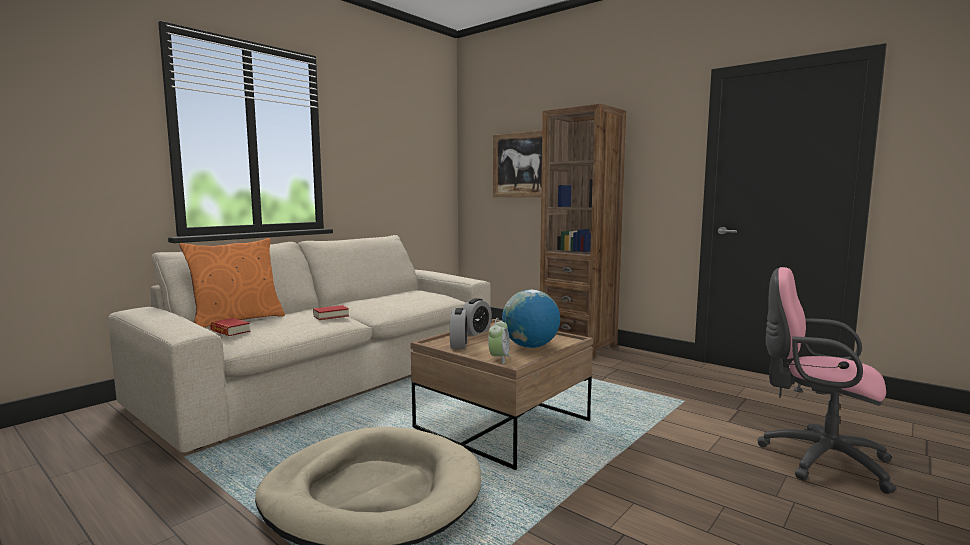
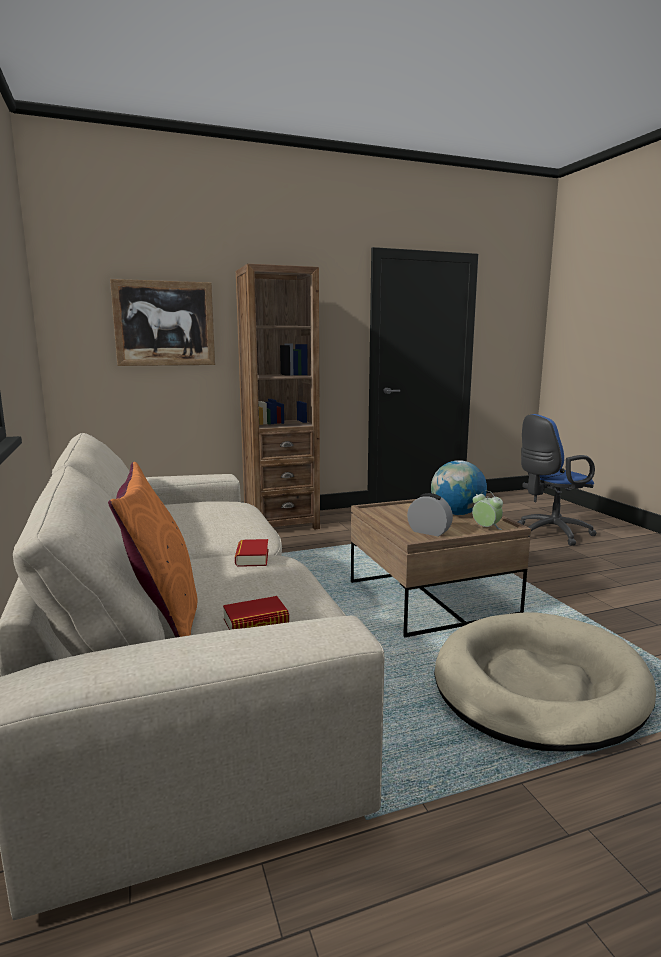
camera: 60 degrees left, 5 degrees up
(475, 332) = (388, 520): alarm clock -> none
(817, 459) = (549, 533): pink office chair -> blue office chair

